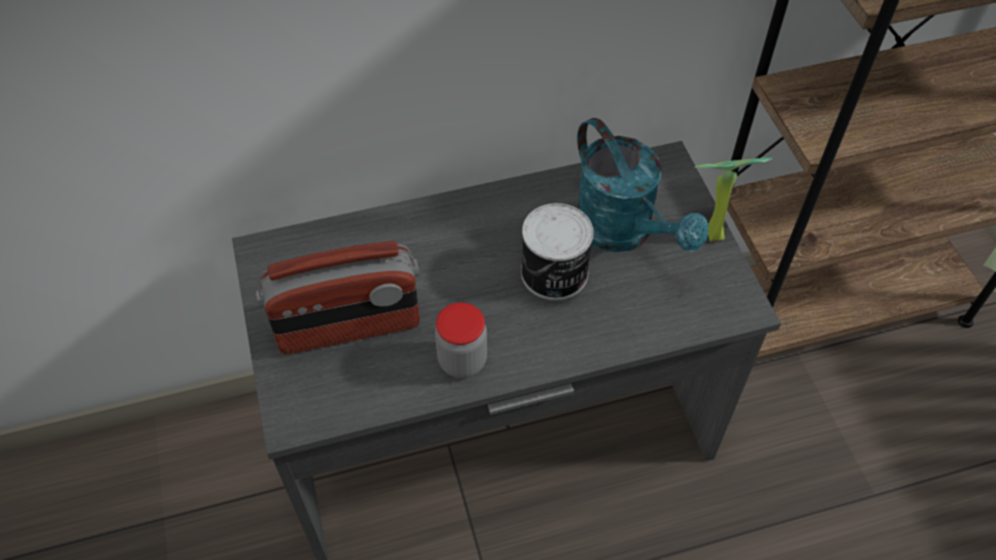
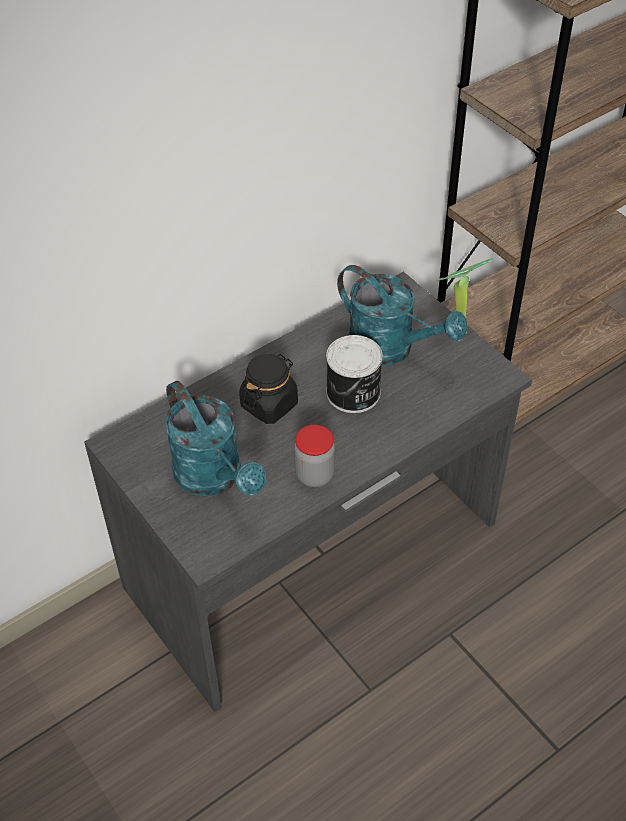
camera: 20 degrees left, 5 degrees down
(349, 327) = (215, 478): radio -> turquoise watering can
(451, 257) = (269, 404): none -> black jar

